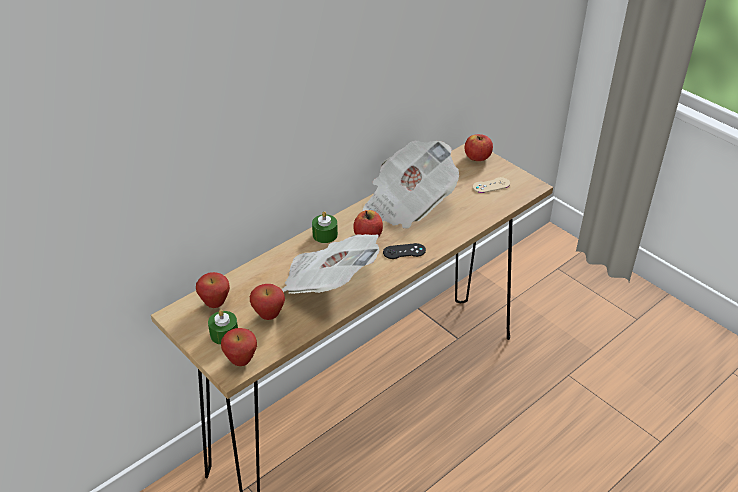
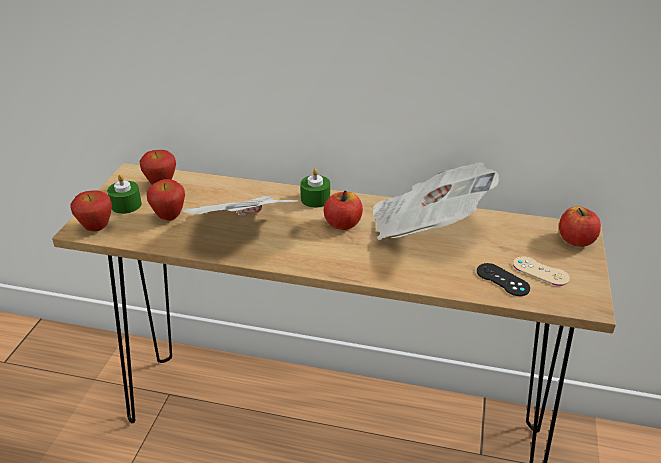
camera: 55 degrees right, 5 degrees down
(404, 251) = (345, 256): black game controller -> black game controller (502, 280)

